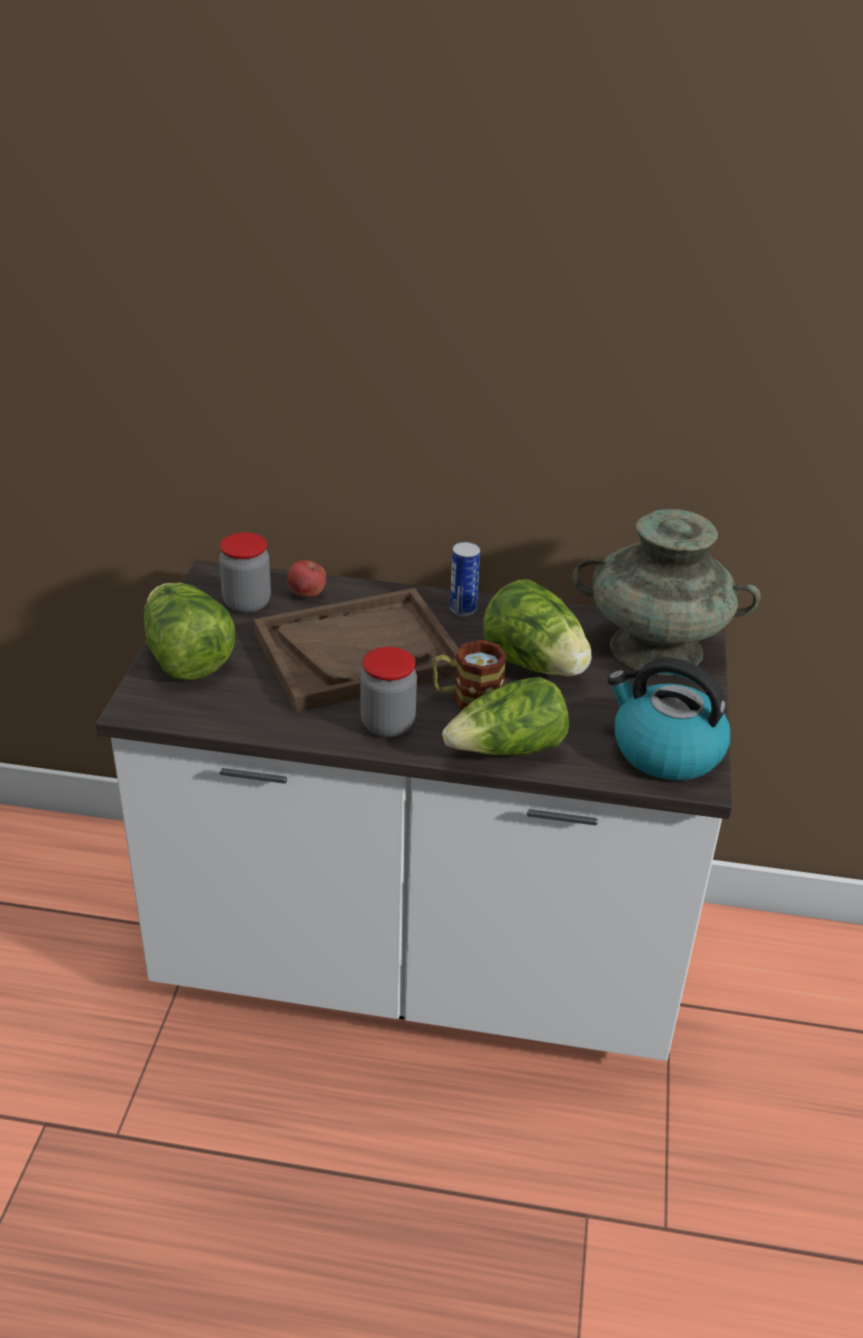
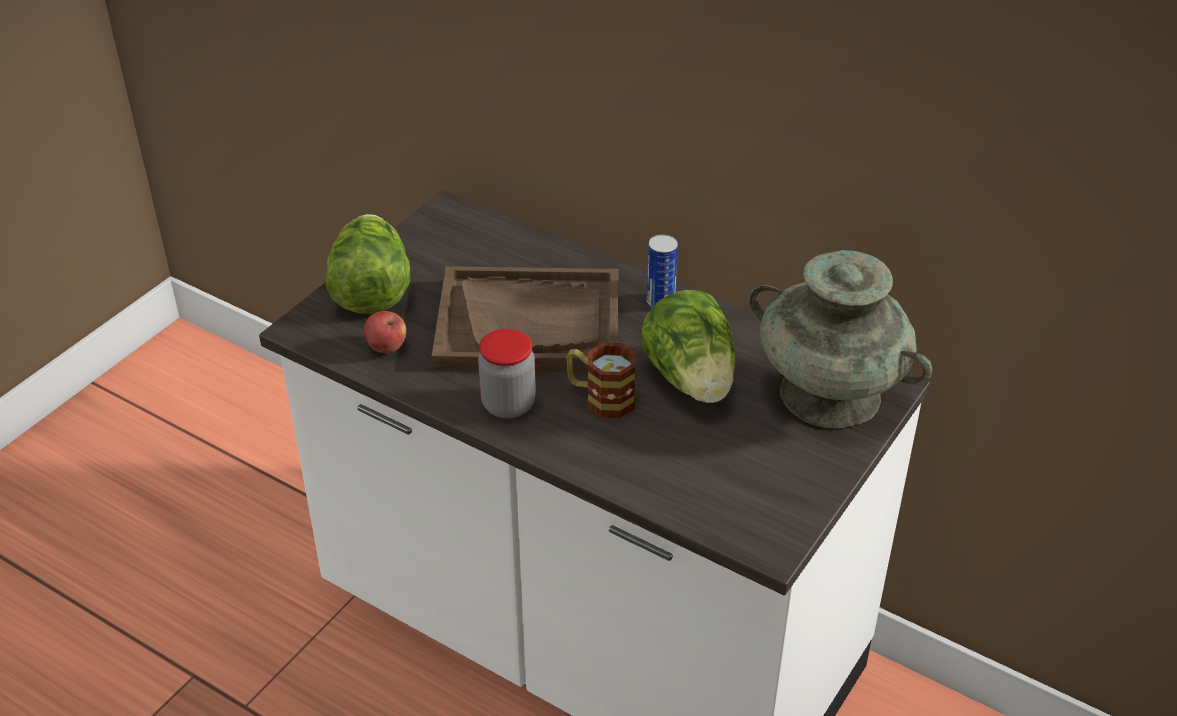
camera: 25 degrees right, 5 degrees up
(247, 603) = (460, 246): jar -> none
(307, 594) = (521, 250): apple -> apple (387, 347)
(507, 749) = (604, 461): lettuce -> none
(665, 751) = (759, 506): kettle -> none

